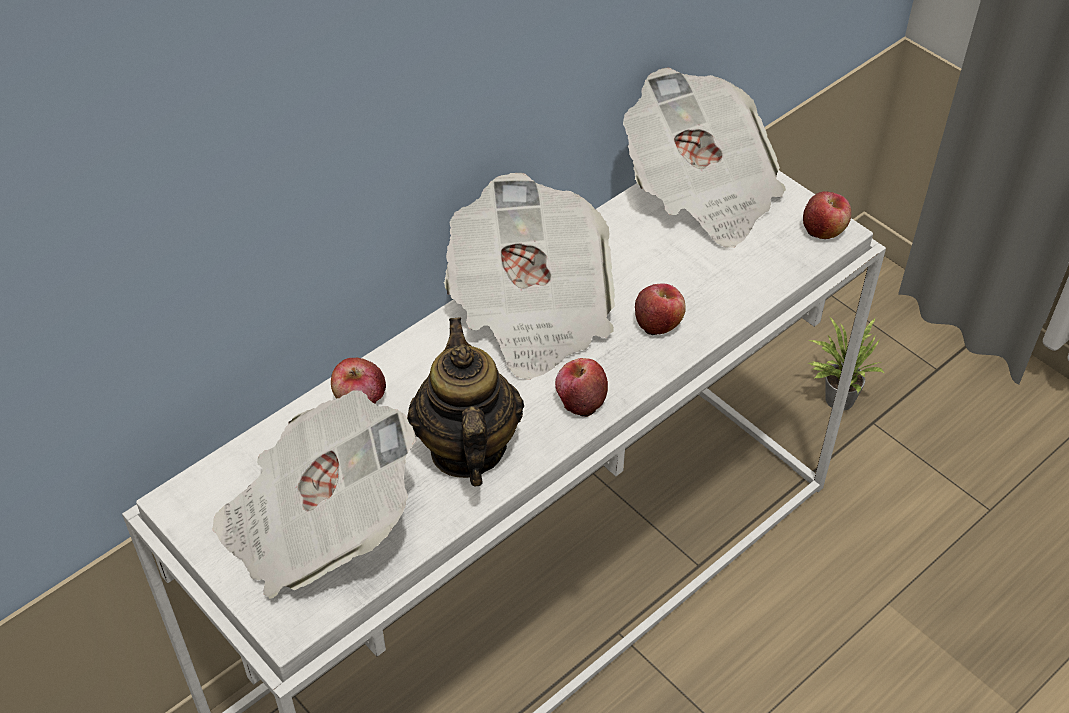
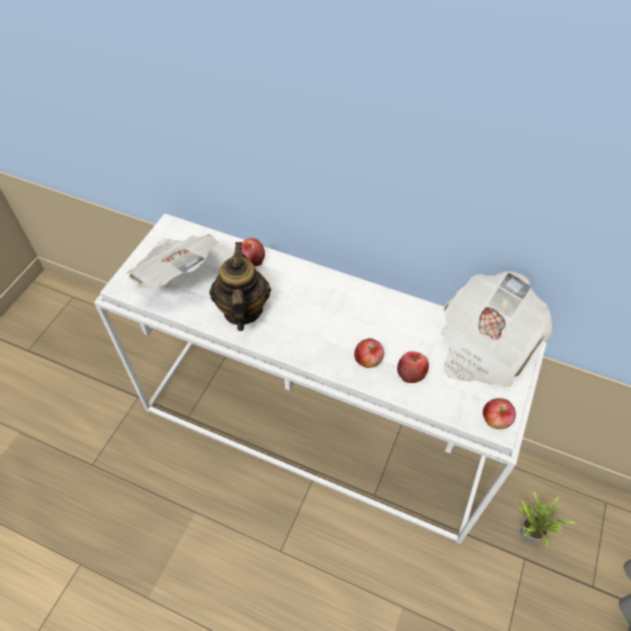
camera: 65 degrees right, 5 degrees up
(466, 449) = (242, 310): teapot -> teapot turned 60 degrees counterclockwise
(531, 310) = (344, 302): newspaper -> none
(580, 400) = (295, 344): apple -> apple (411, 373)

